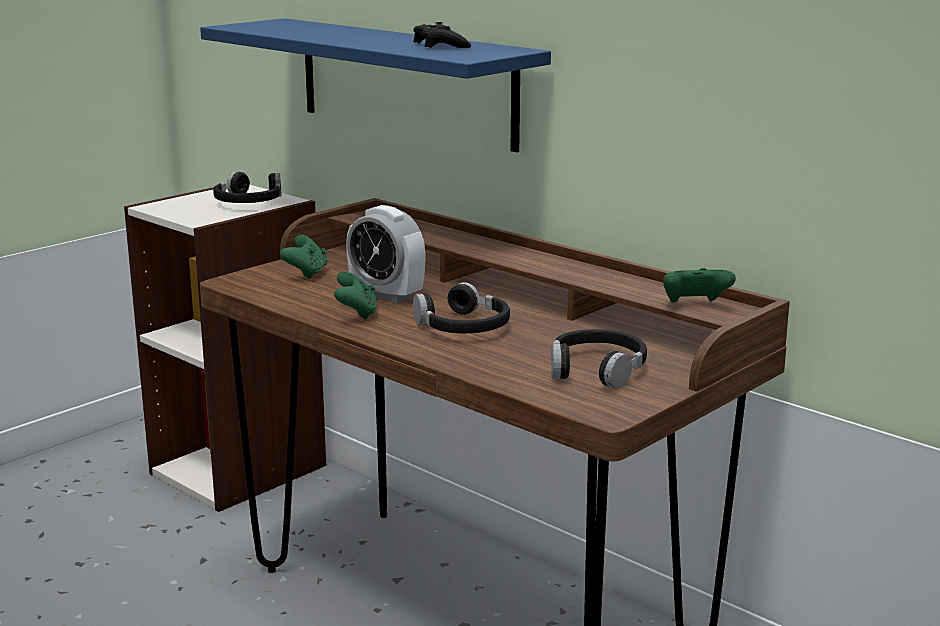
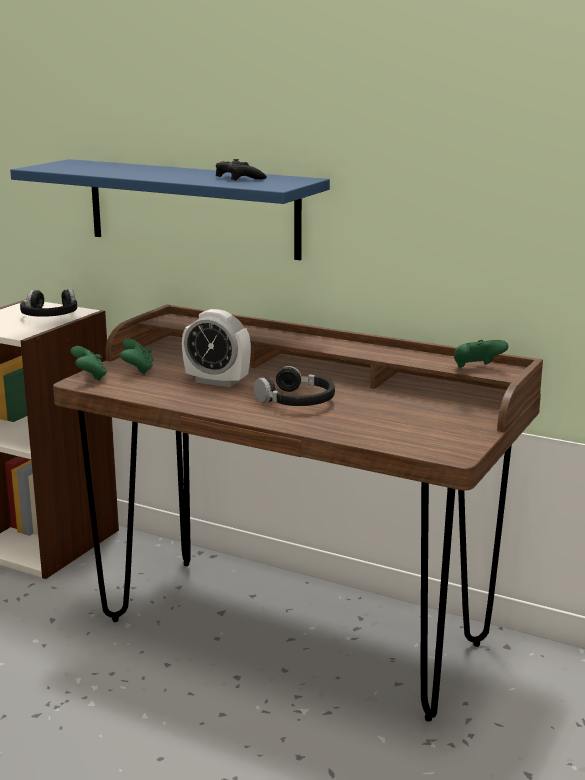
camera: 15 degrees left, 0 degrees up
(356, 314) = (205, 398): green game controller -> green game controller (90, 377)
(596, 369) = (421, 423): black headphones -> none

